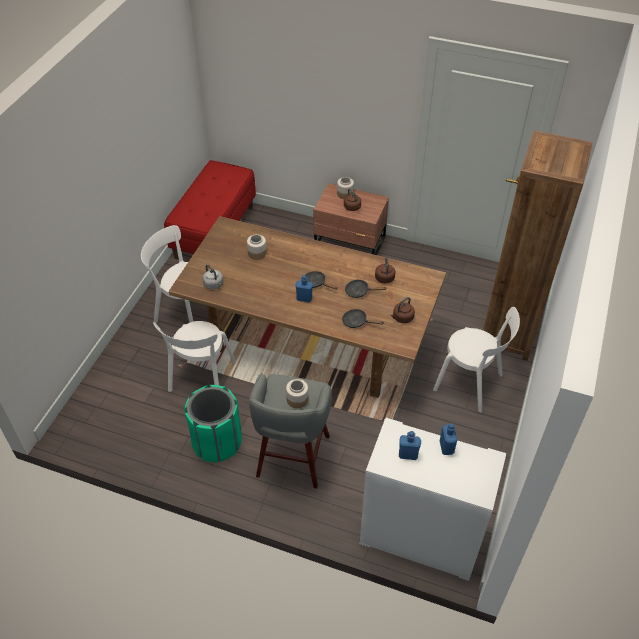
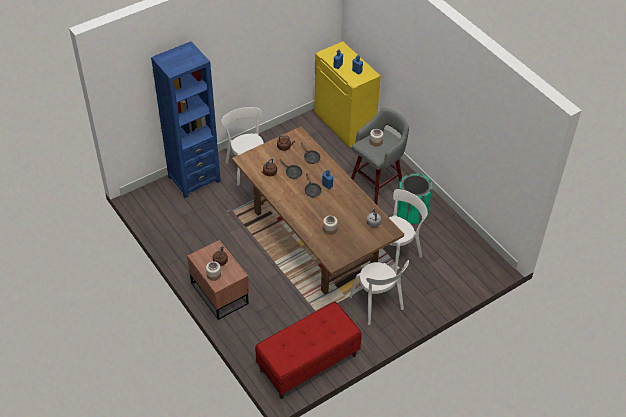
camera: 145 degrees left, 0 degrees up
(420, 537) = (345, 124): white cabinet -> yellow cabinet
(509, 333) = (194, 179): brown bookcase -> blue bookcase

